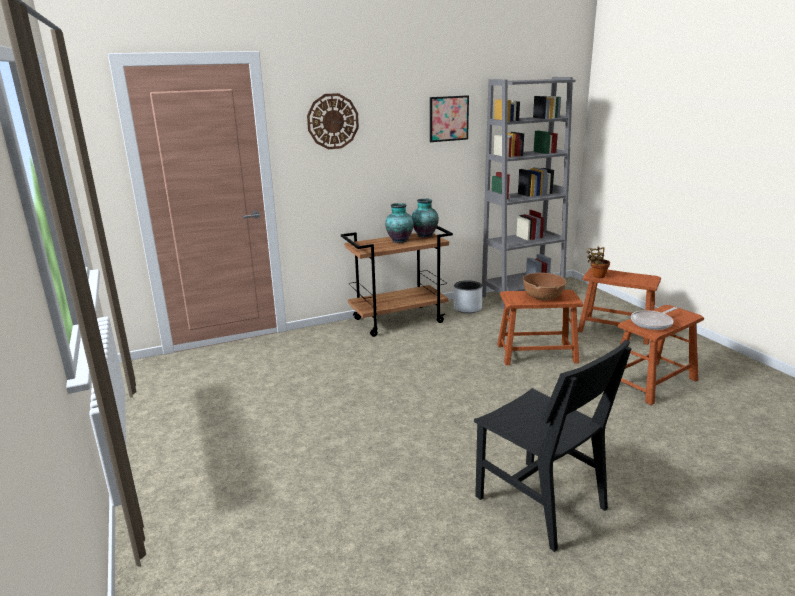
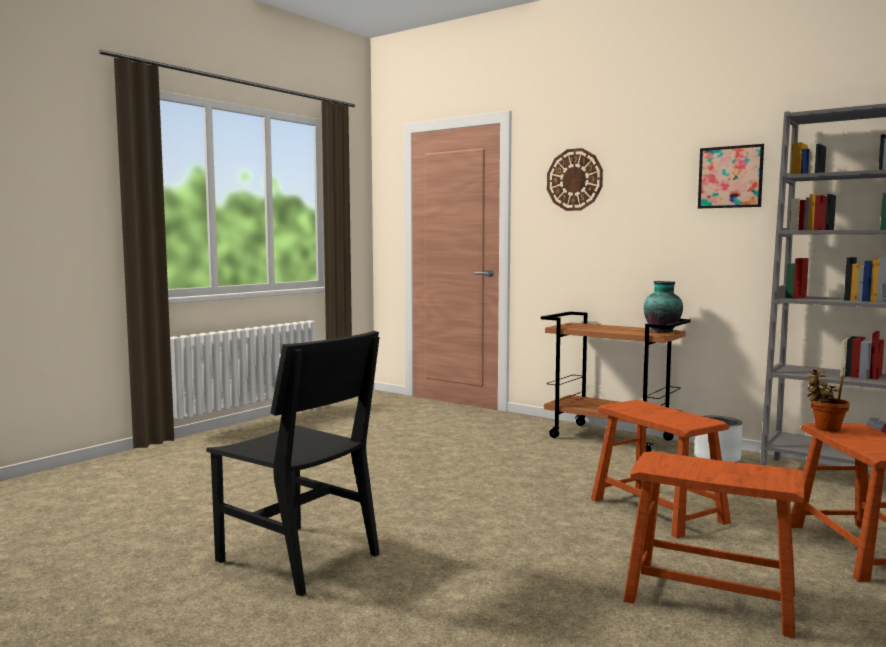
camera: 60 degrees right, 15 degrees down
(399, 241) = (619, 328): vase -> none
(540, 502) = (297, 558): black chair -> black chair turned 75 degrees counterclockwise
(543, 297) = (659, 414): brown bowl -> none
(653, 322) = (687, 465): frying pan -> none

